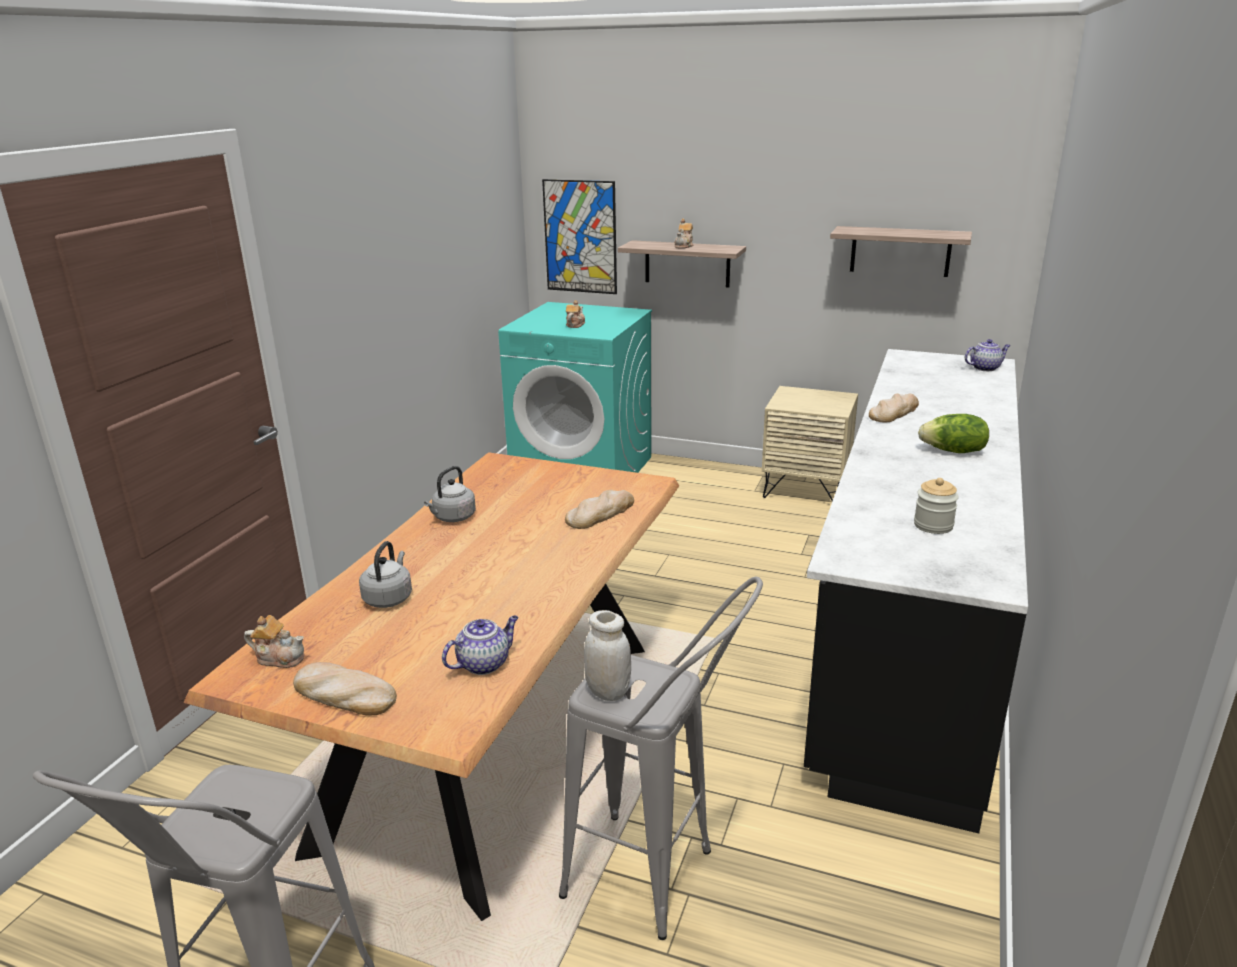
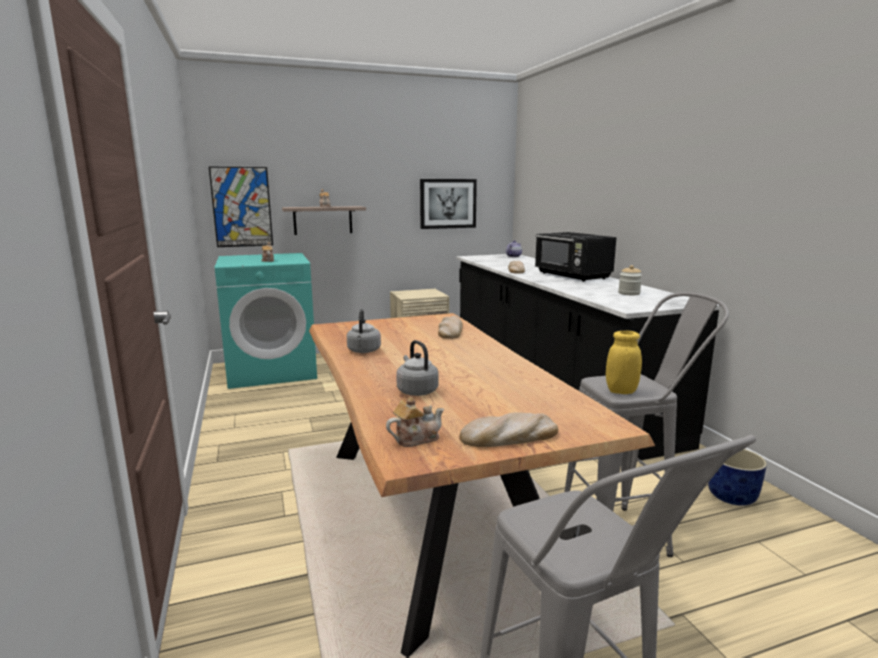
camera: 40 degrees left, 10 degrees down
(484, 663) = (550, 396): teapot -> none
(608, 692) = (621, 391): white jar -> yellow jar
(894, 926) = (732, 496): none -> blue planter
(900, 251) = (448, 203): shelf -> picture
(953, 451) = (572, 276): lettuce -> black microwave

